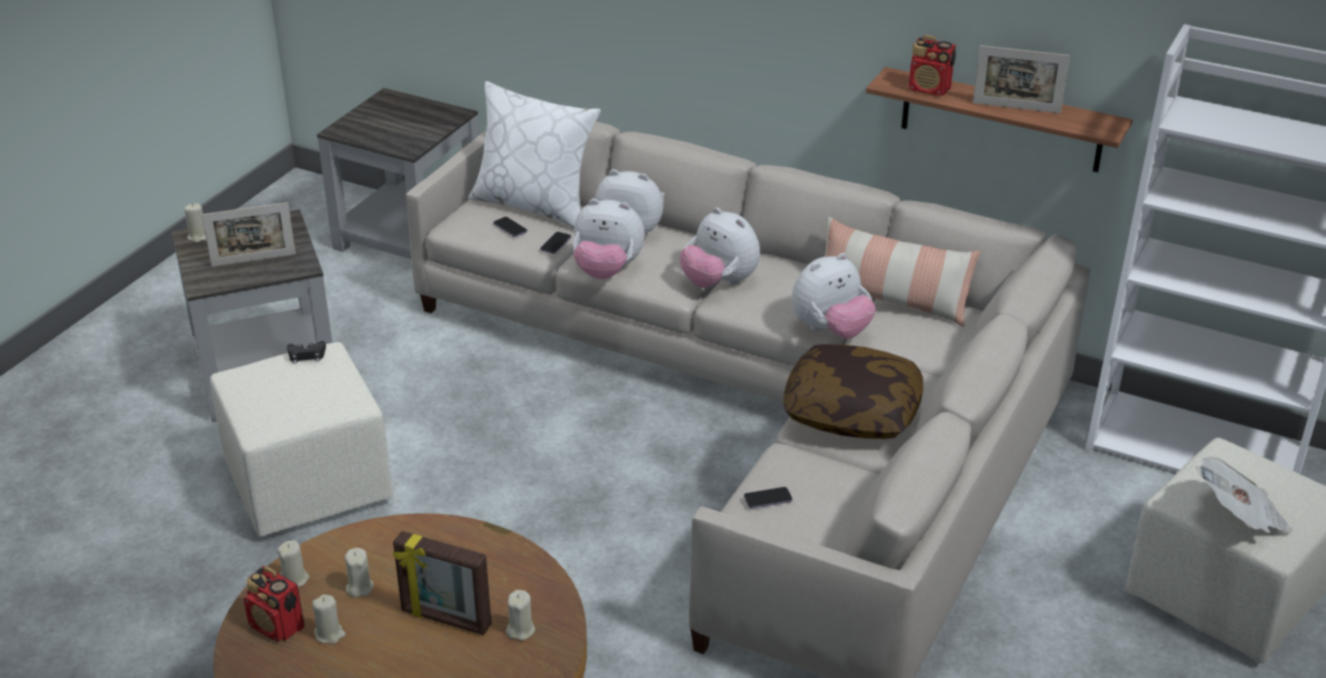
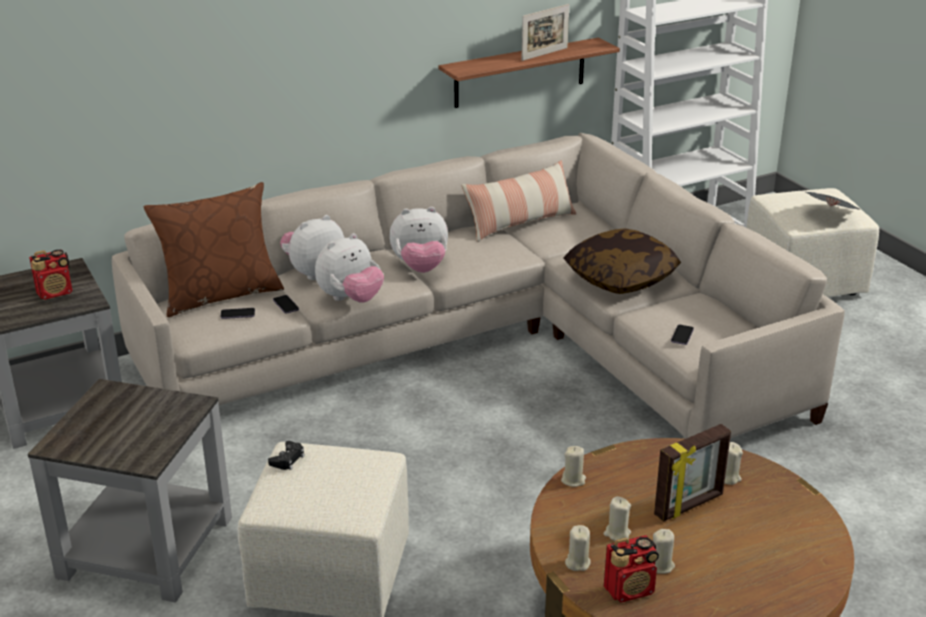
camera: 55 degrees left, 5 degrees down
(198, 236) = (61, 441): beige candle -> beige candle (573, 480)
(253, 260) = (147, 424): picture frame -> none
(535, 205) = (220, 295): white pillow -> brown pillow
(831, 330) = (525, 253): plush toy -> none
(929, 89) = (487, 64): radio -> radio (55, 293)

